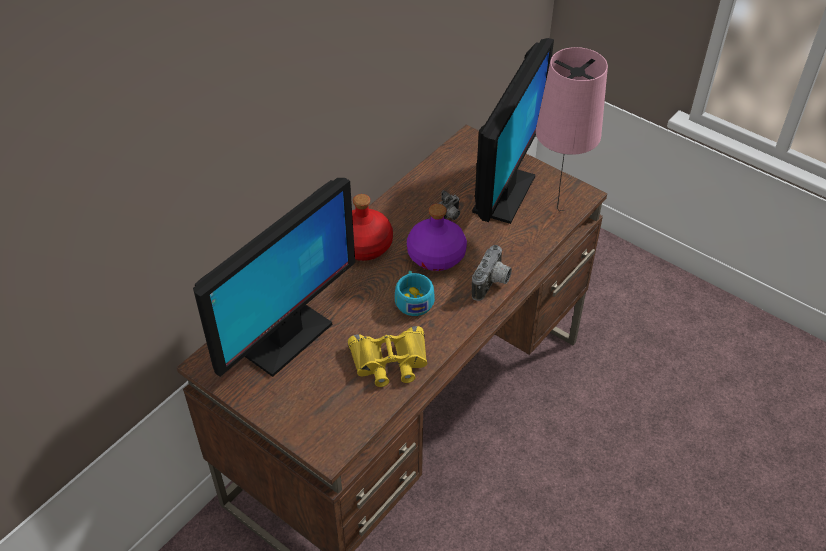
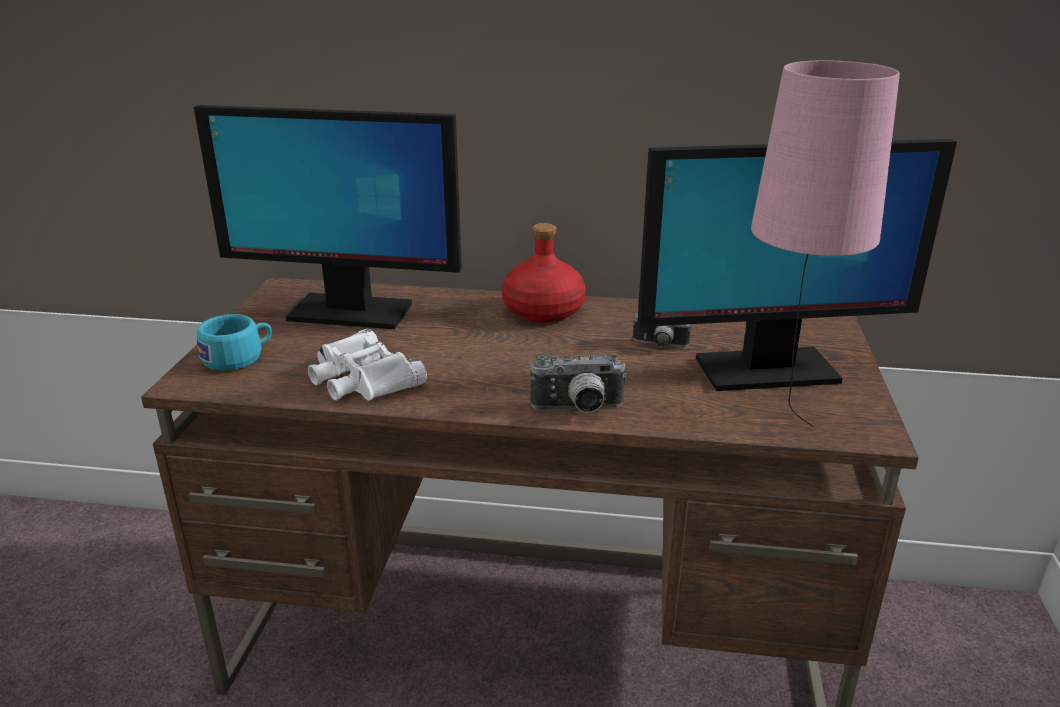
camera: 60 degrees right, 20 degrees down
(390, 361) = (362, 378): yellow binoculars -> white binoculars
(413, 299) = (486, 363): turquoise cup -> turquoise cup (239, 357)
(436, 255) = (582, 356): purple bottle -> none

